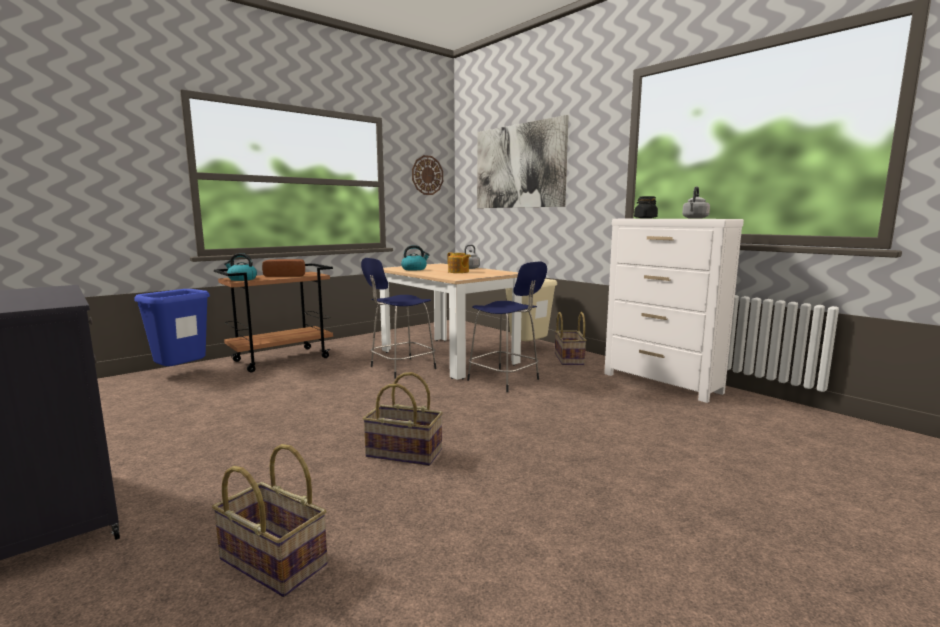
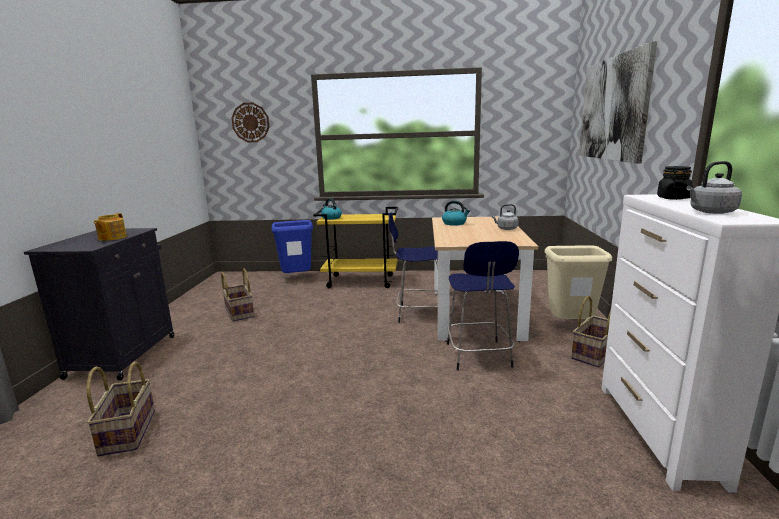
camera: 45 degrees right, 5 degrees up
(282, 359) = (361, 281): brown cart -> yellow cart
(286, 275) = (365, 217): bread -> none
(403, 453) = (291, 393): basket -> basket (239, 313)
(427, 175) = (534, 119): wall clock -> wall clock (250, 122)
(458, 272) = (477, 233): teapot -> teapot (112, 238)

